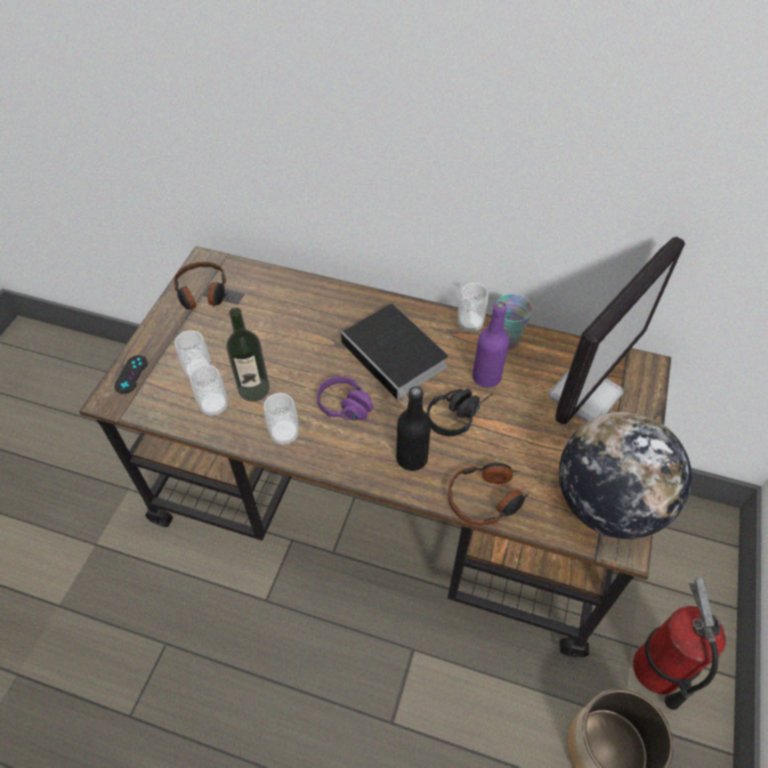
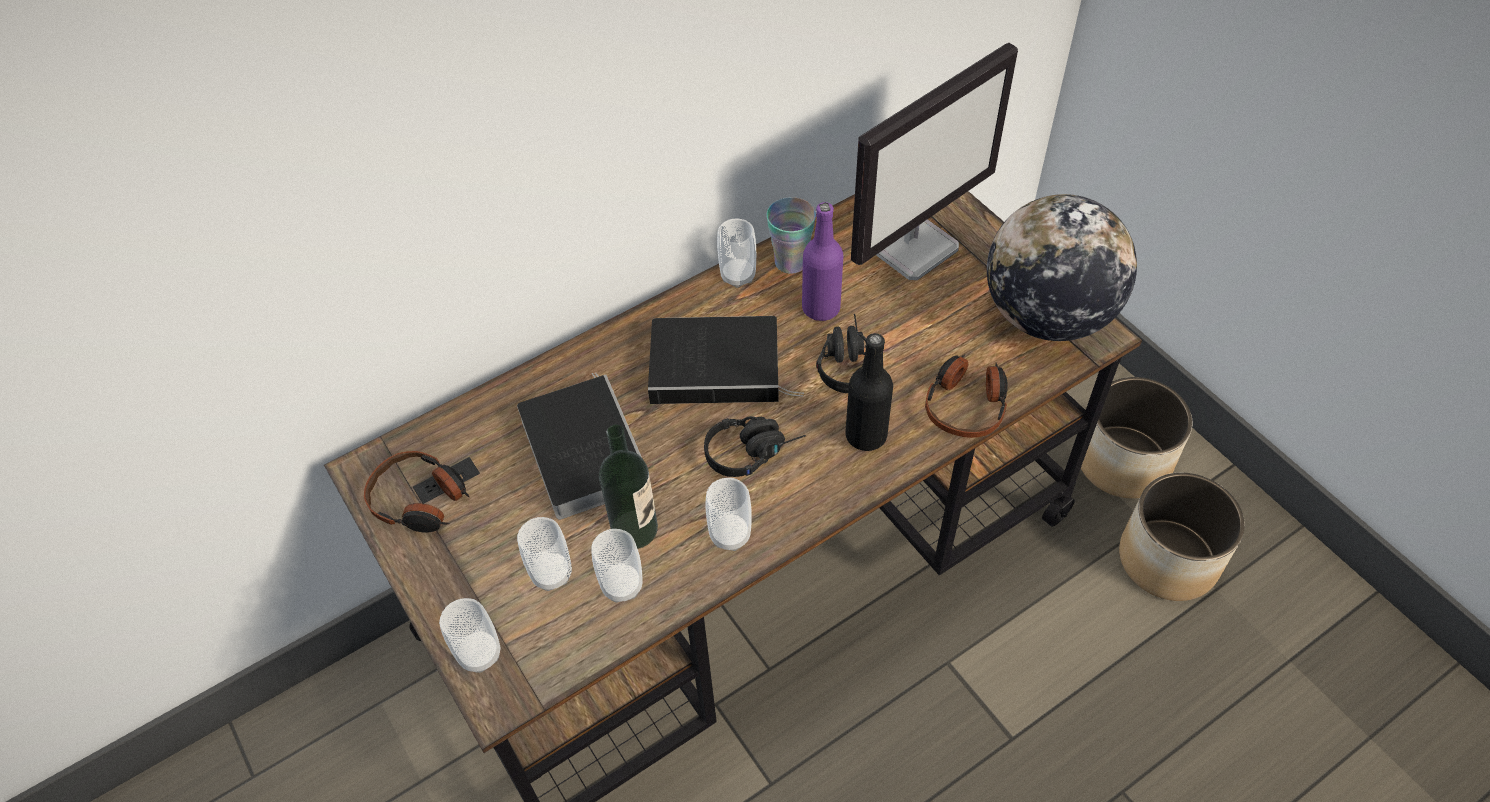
camera: 50 degrees left, 0 degrees up
(131, 374) = (479, 654): black game controller -> cup
(287, 333) = (581, 448): none -> book
(351, 409) = (753, 450): purple headphones -> black headphones
(586, 393) = (912, 245): monitor -> monitor turned 60 degrees clockwise
(656, 670) = (1121, 462): fire extinguisher -> planter

